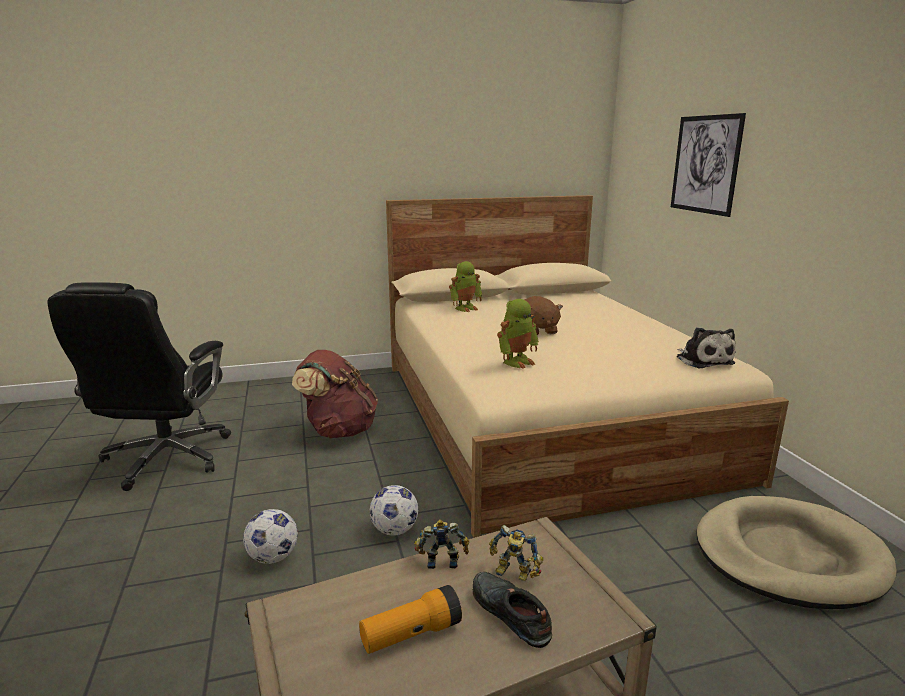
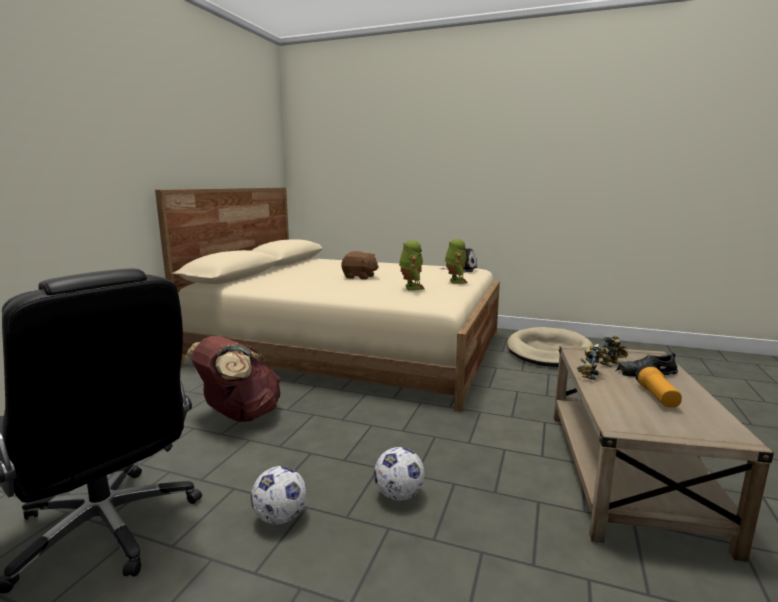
camera: 55 degrees left, 5 degrees down
(394, 530) = (421, 434): football -> football (280, 517)
(465, 308) = (270, 279): toy robot -> toy robot (455, 281)
(705, 164) = (391, 159): picture -> none

